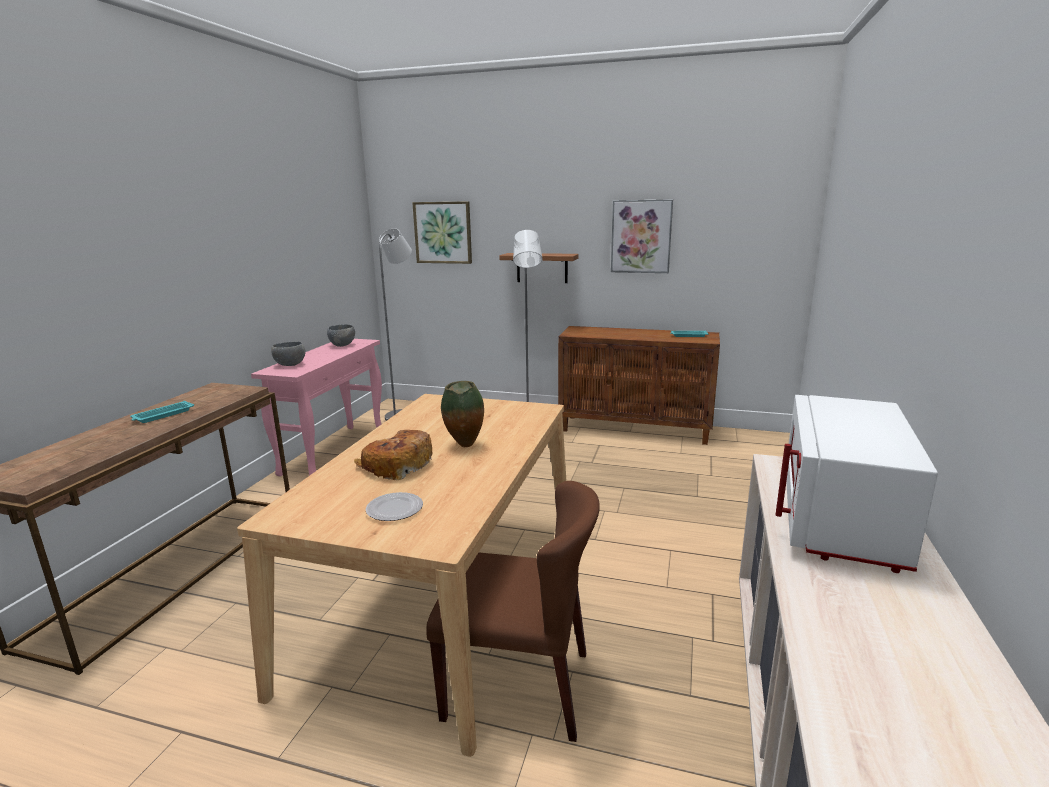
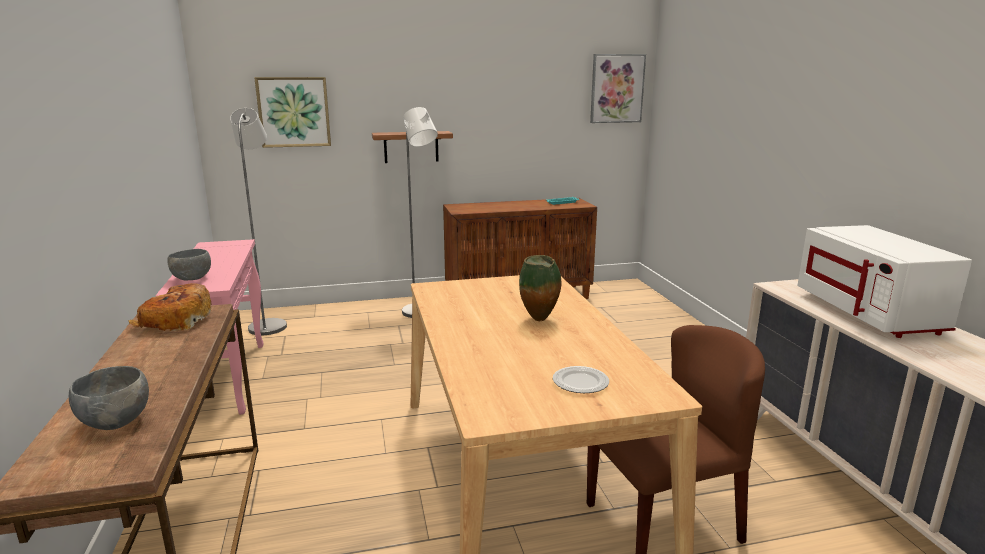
camera: 30 degrees left, 0 degrees up
(162, 415) = (153, 356): turquoise tray -> none
(342, 345) = (218, 250): grey bowl -> grey bowl (116, 422)
(396, 466) = (511, 349): bread -> bread (175, 321)
(641, 236) = (508, 112): picture -> picture (617, 88)

